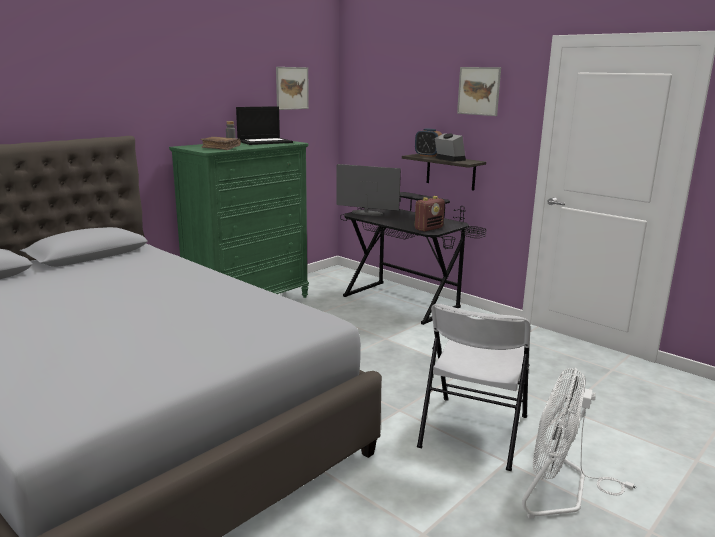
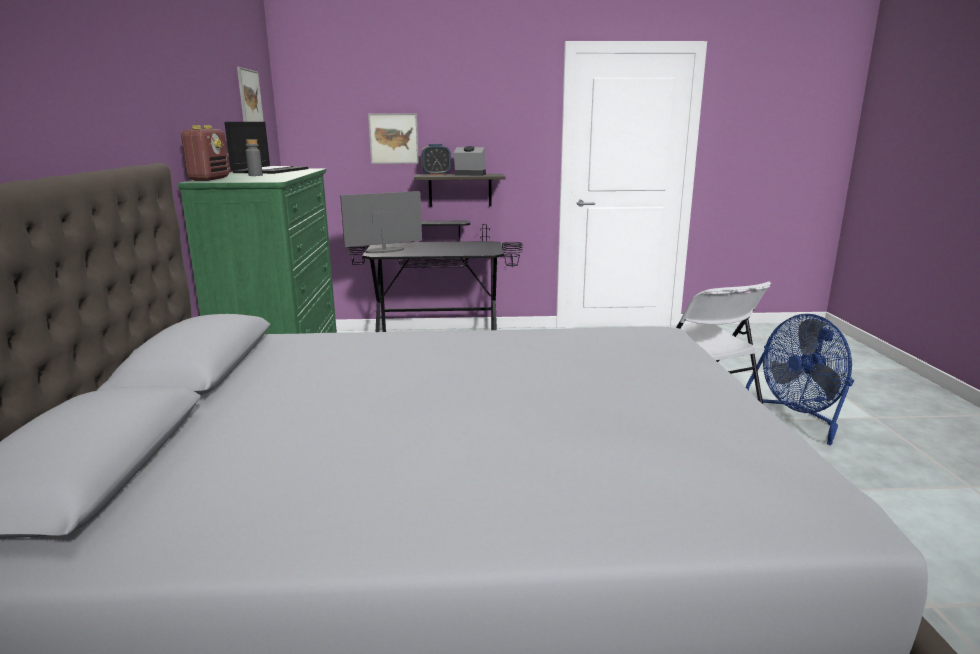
camera: 45 degrees left, 0 degrees up
(221, 148) = (263, 177): brown book -> none
(428, 229) = (481, 251): radio -> radio (209, 179)
(479, 91) = (487, 99): picture -> picture (393, 138)
(563, 485) = (800, 417): white fan -> blue fan

